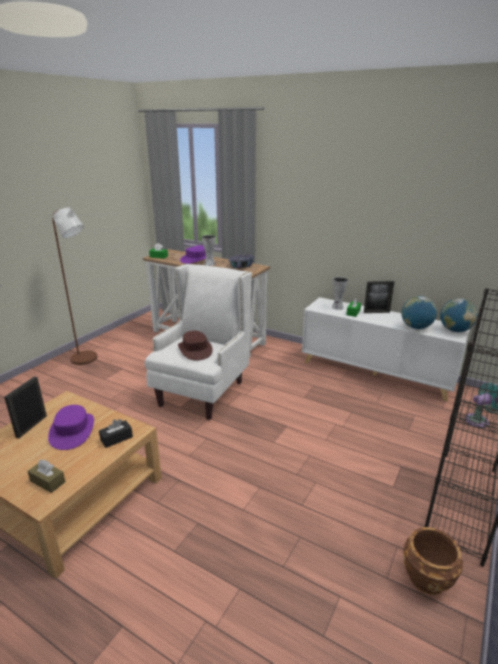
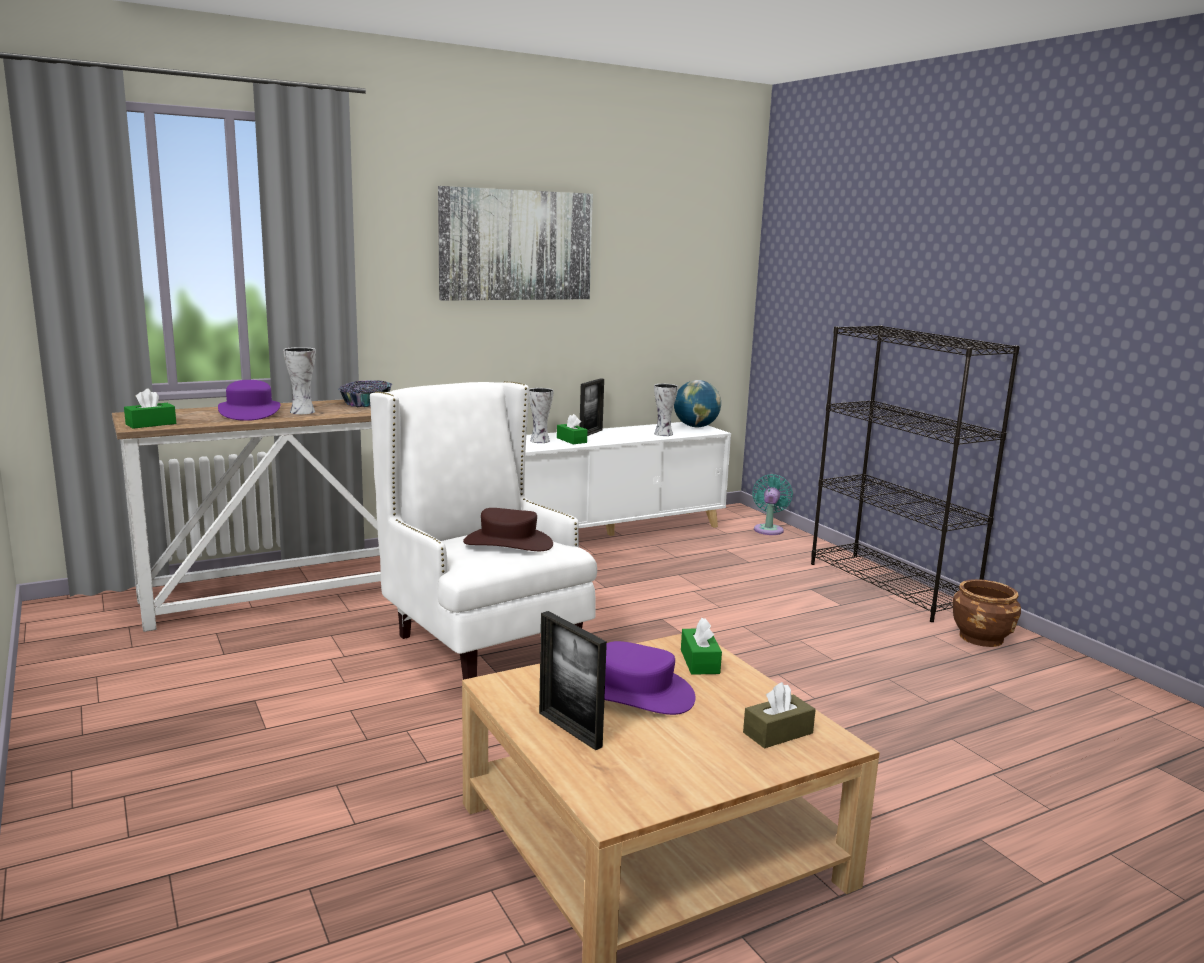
camera: 60 degrees left, 10 degrees down
(87, 359) = (123, 733): brown floor lamp -> none
(116, 438) = (699, 661): black tissue box -> green tissue box
(347, 192) = (516, 245): none -> picture
(416, 327) = (663, 434): globe -> vase

